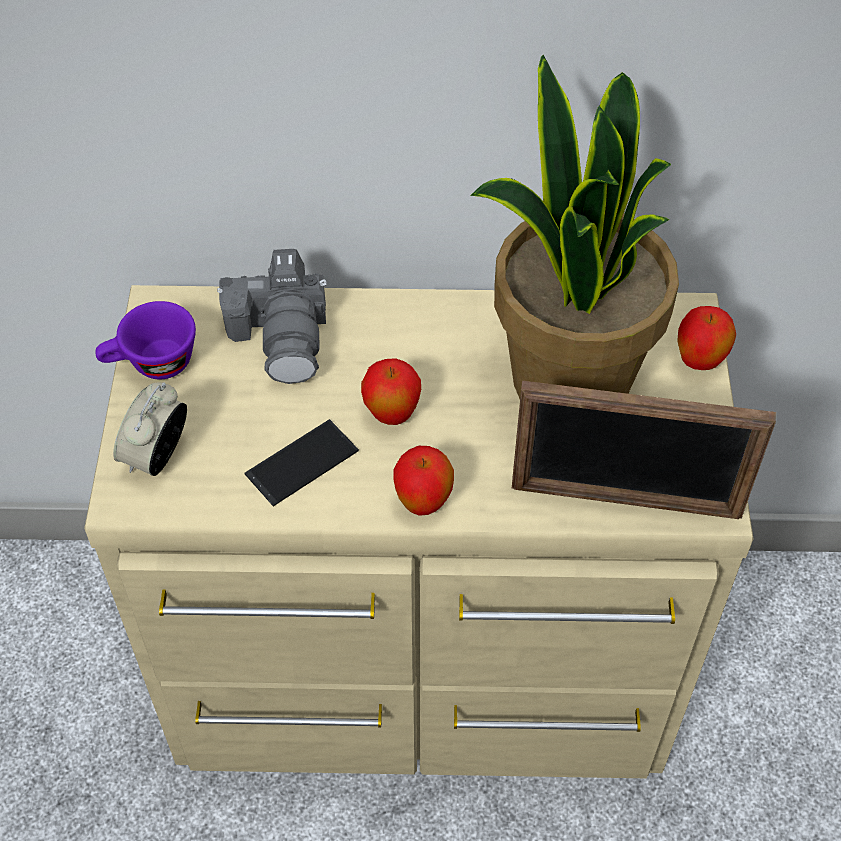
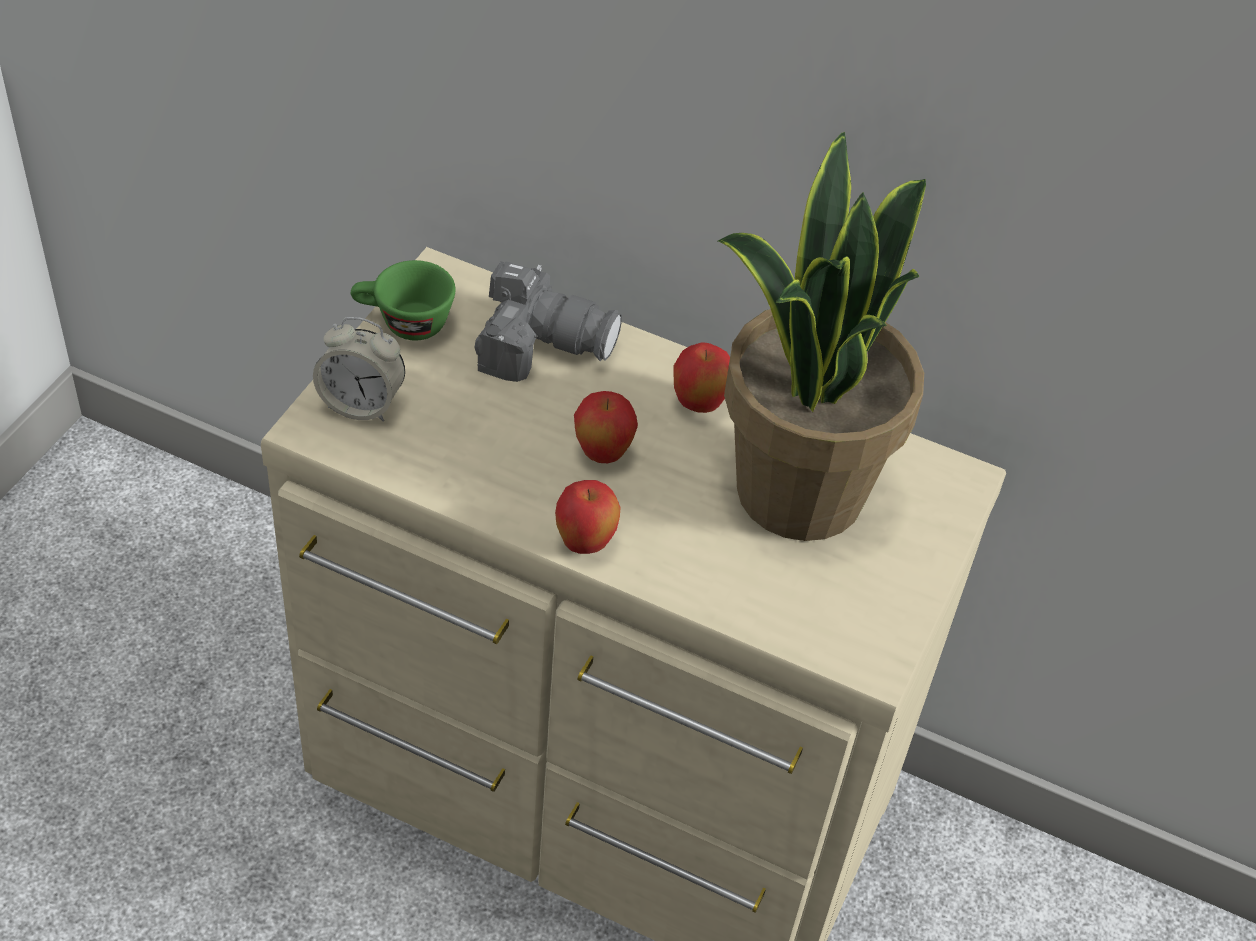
camera: 20 degrees right, 5 degrees down
(152, 364) = (403, 323): purple cup -> green cup
(157, 456) = (361, 404): alarm clock -> alarm clock turned 120 degrees counterclockwise
(283, 335) = (541, 343): camera -> camera turned 90 degrees counterclockwise
(302, 463) = (491, 463): phone -> none
(625, 500) = (786, 622): picture frame -> none
(699, 361) = (945, 526): apple -> apple (698, 404)

